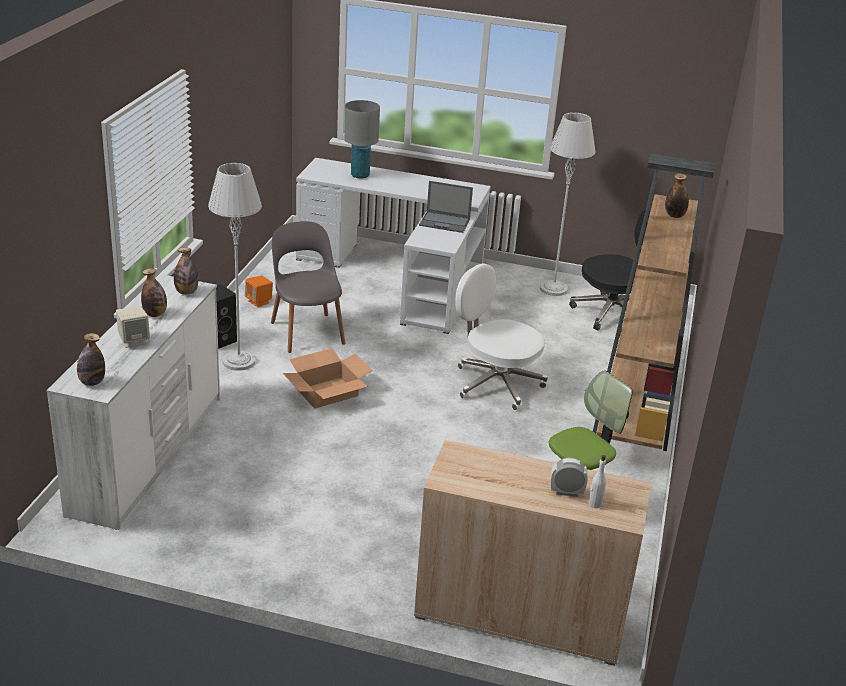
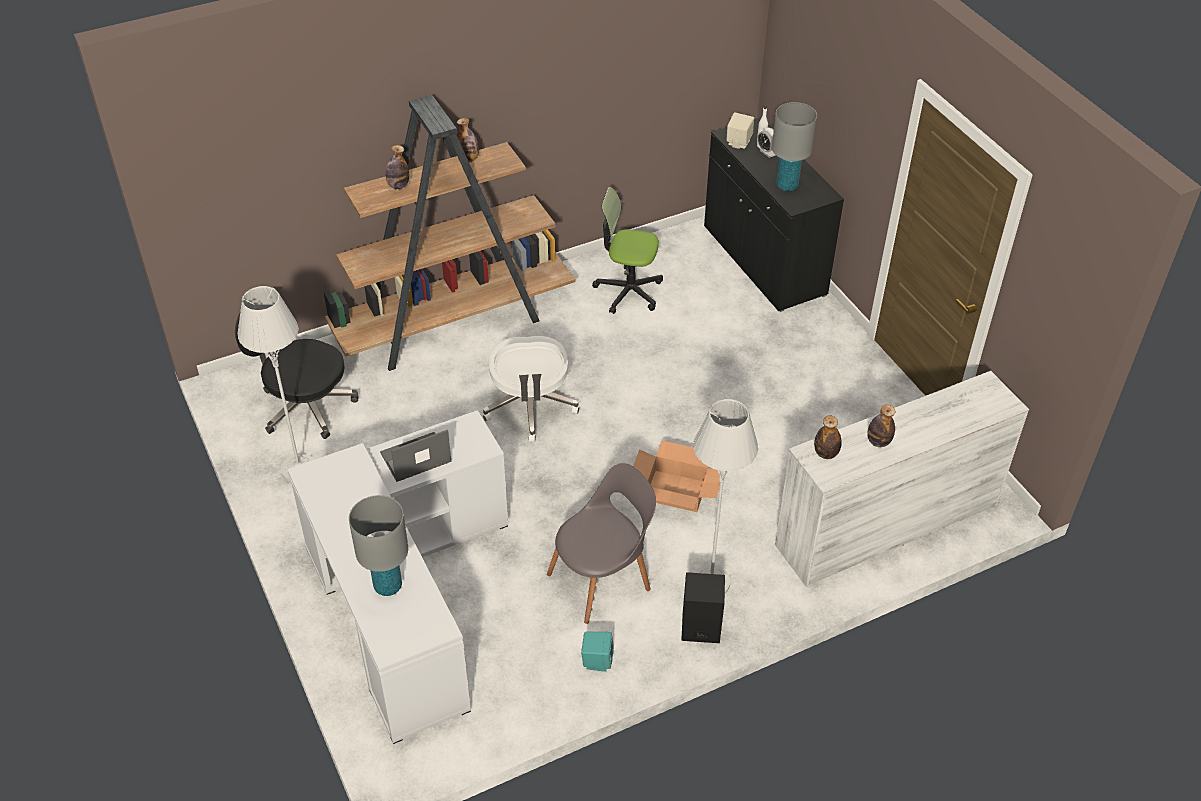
camera: 130 degrees left, 15 degrees up
(92, 382) = (988, 396): bottle -> bottle (468, 159)
(134, 340) = (922, 421): beige speaker -> beige speaker (738, 142)
(259, 302) = (597, 660): orange speaker -> turquoise speaker
(307, 331) = (602, 579): grey chair -> grey chair turned 150 degrees counterclockwise
(445, 222) = (415, 458): laptop -> laptop turned 90 degrees counterclockwise
(493, 468) = (787, 185): none -> grey table lamp
(520, 614) = (763, 261): beige cabinet -> black cabinet

